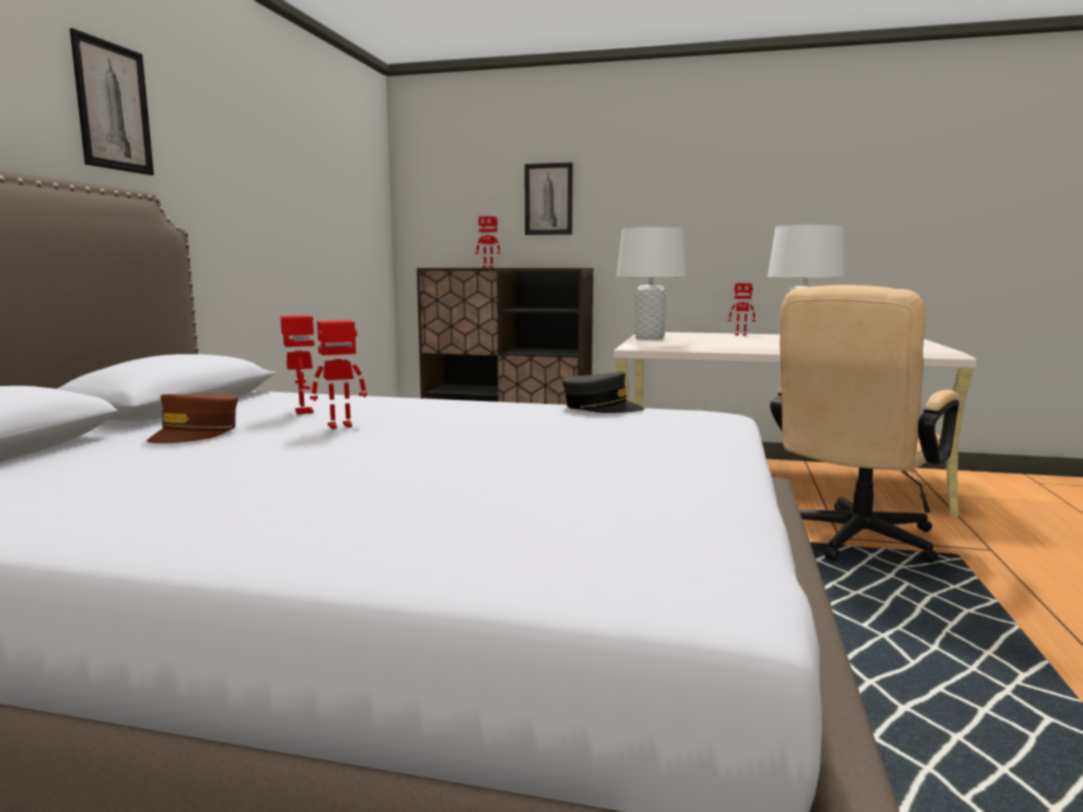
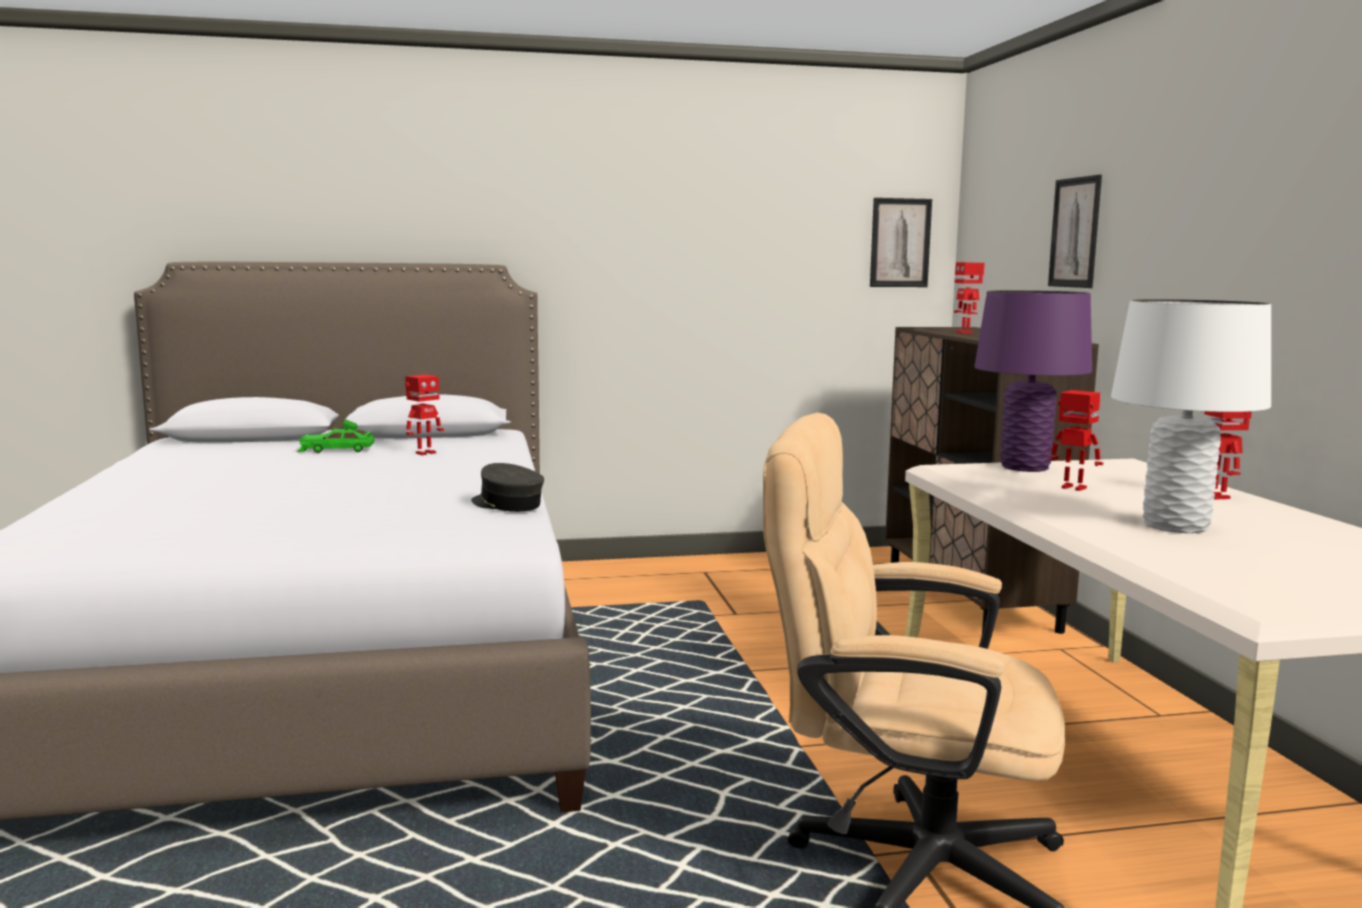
camera: 65 degrees right, 0 degrees up
(113, 107) = (492, 199): picture -> picture (900, 243)
(196, 433) = (336, 450): brown cap -> green toy car
(340, 426) = (375, 465): toy robot -> toy robot (1072, 488)
(601, 408) = (507, 504): grey cap -> grey cap turned 135 degrees clockwise
(649, 338) = (1025, 467): white table lamp -> purple table lamp

